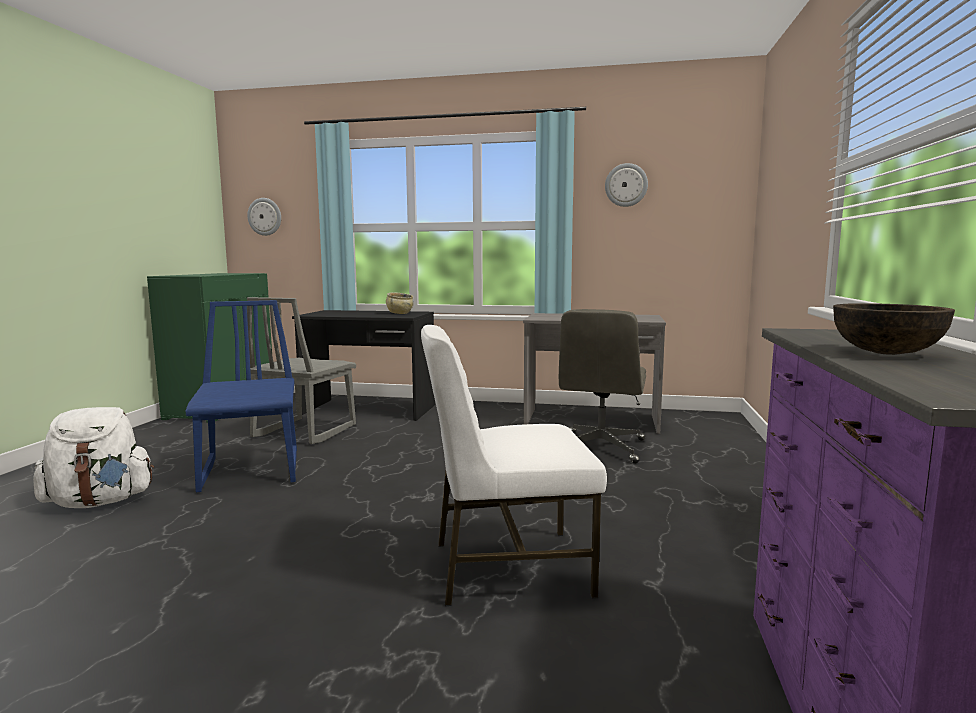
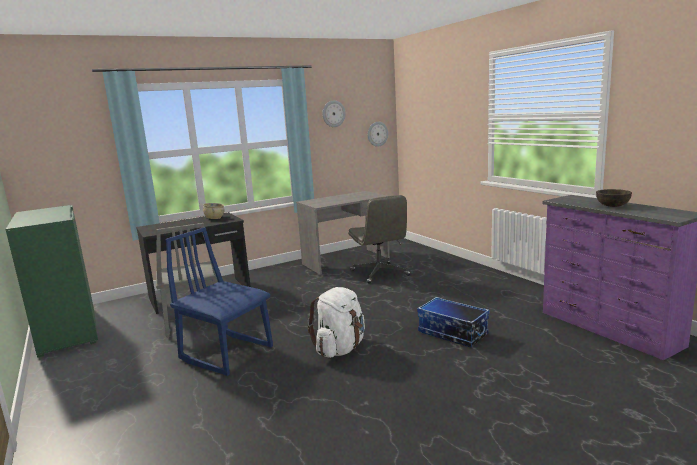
camera: 40 degrees left, 5 degrees up
(100, 502) = (173, 409): white backpack -> white backpack (340, 349)
(265, 216) = (50, 153): wall clock -> wall clock (377, 134)
(507, 567) = (452, 333): white chair -> storage box

